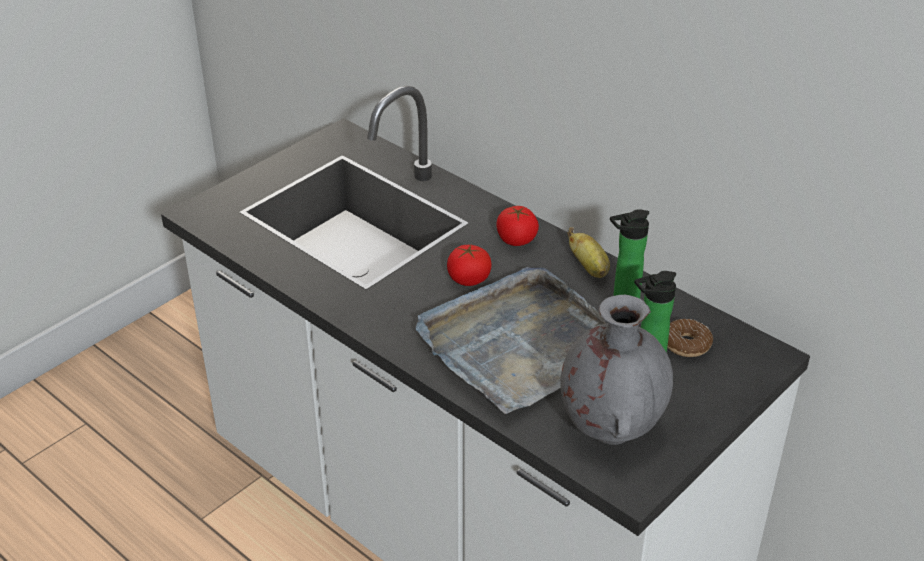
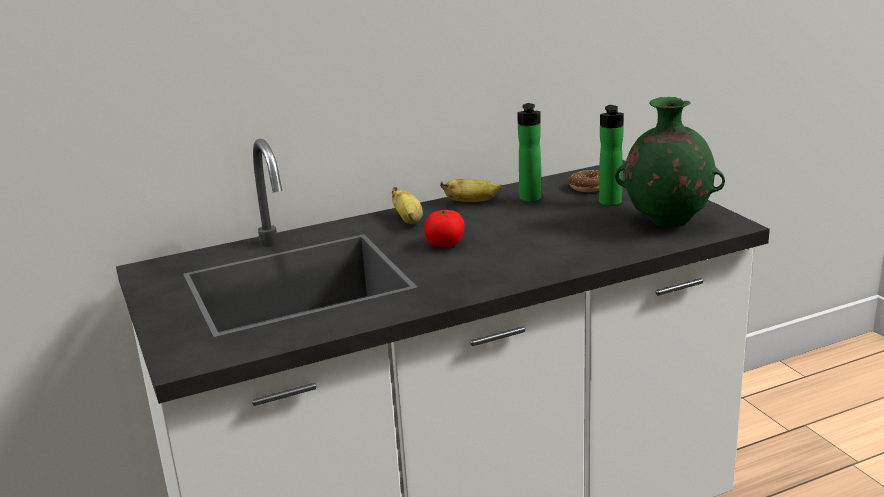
camera: 65 degrees left, 15 degrees down
(516, 240) = (408, 220): tomato -> banana
(517, 345) = (548, 238): grey tray -> none
(610, 428) = (666, 222): grey vase -> green vase

